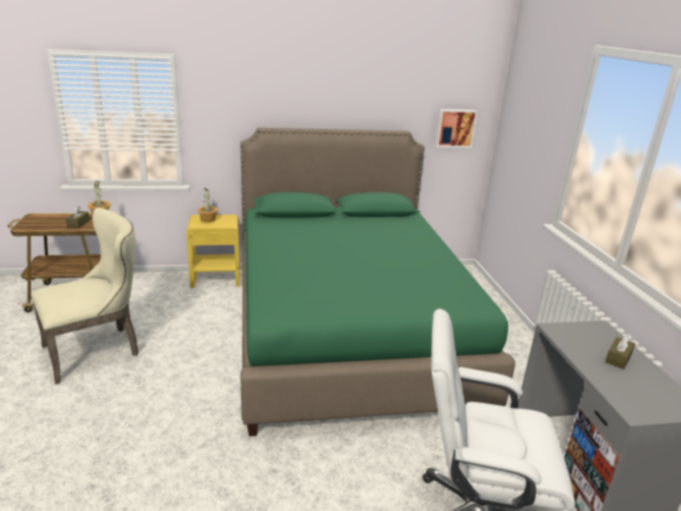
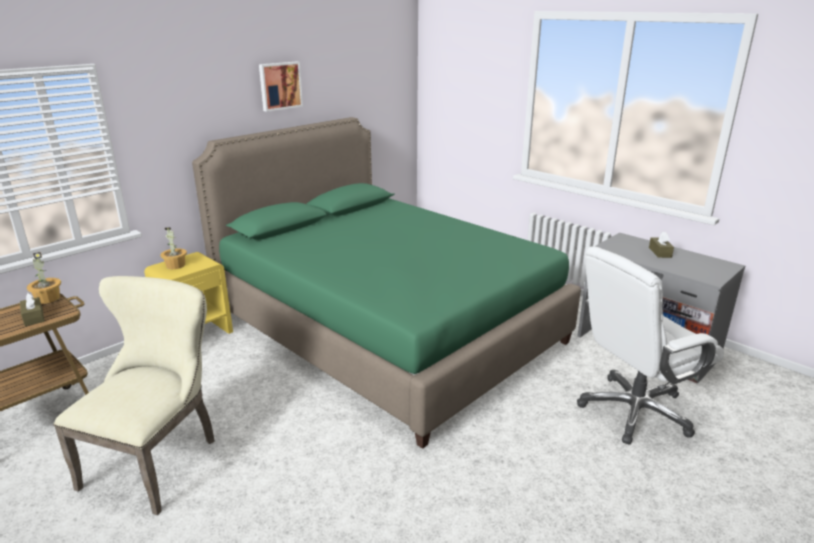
camera: 35 degrees left, 0 degrees up
(455, 128) = (387, 107): picture -> picture (280, 86)

